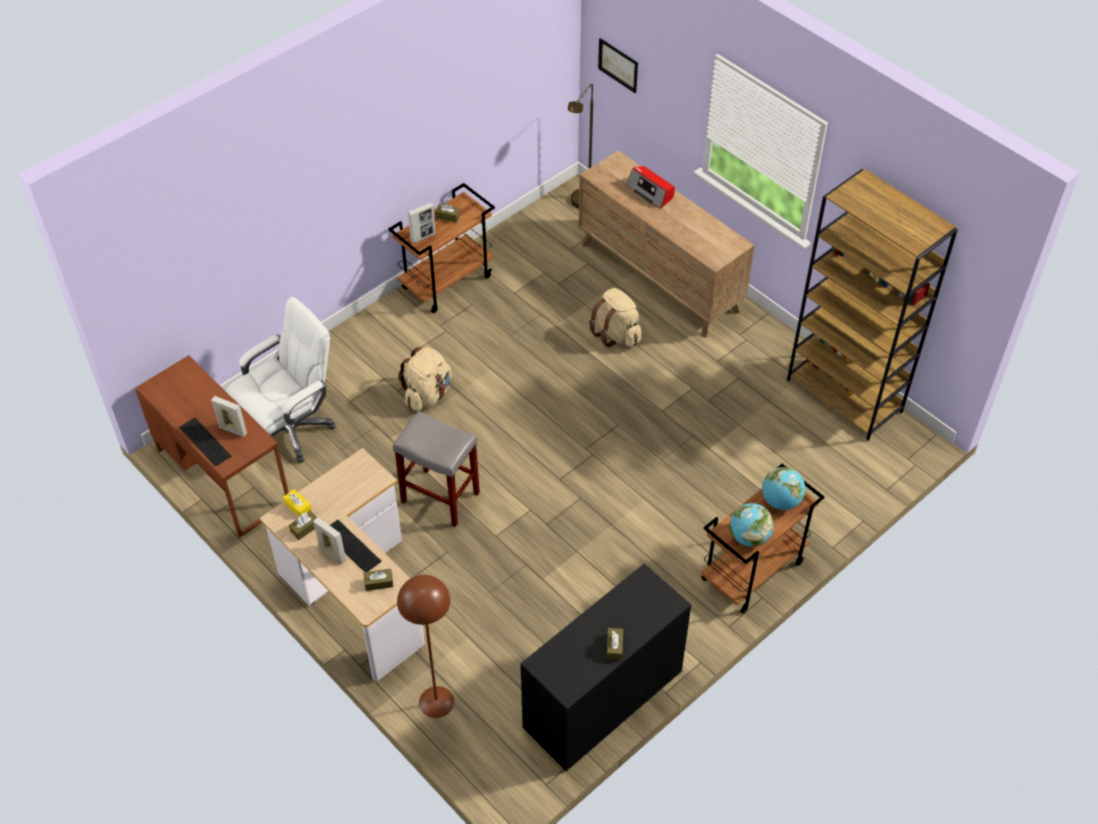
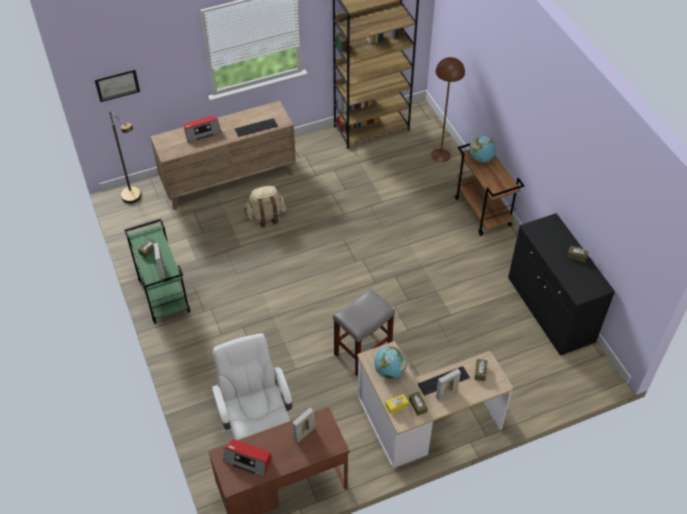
camera: 70 degrees left, 0 degrees up
(185, 392) = (248, 460): none -> radio
(205, 442) = (307, 456): keyboard -> keyboard (256, 127)
(428, 394) = (267, 335): beige backpack -> none
(436, 702) = (527, 398): brown floor lamp -> brown floor lamp (440, 155)
(447, 282) = (163, 295): brown cart -> green cart
(749, 537) = (501, 180): globe -> globe (389, 371)

